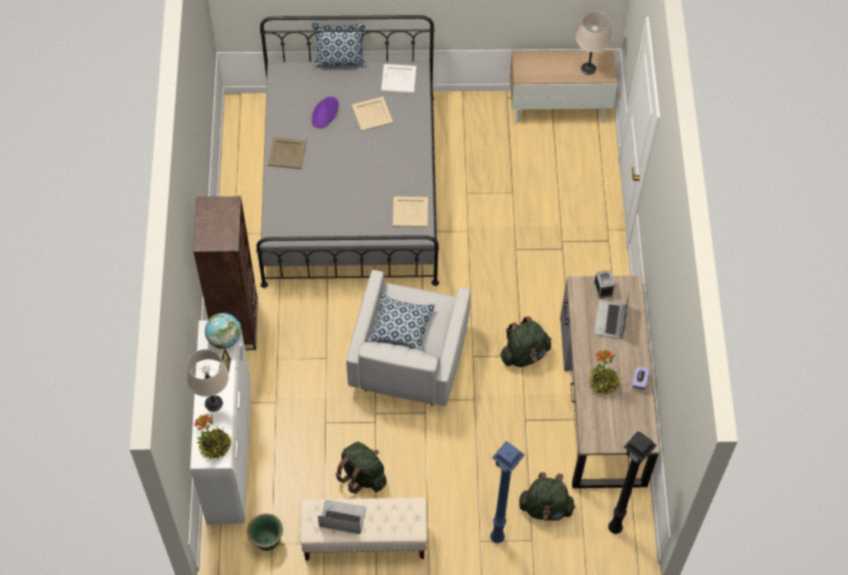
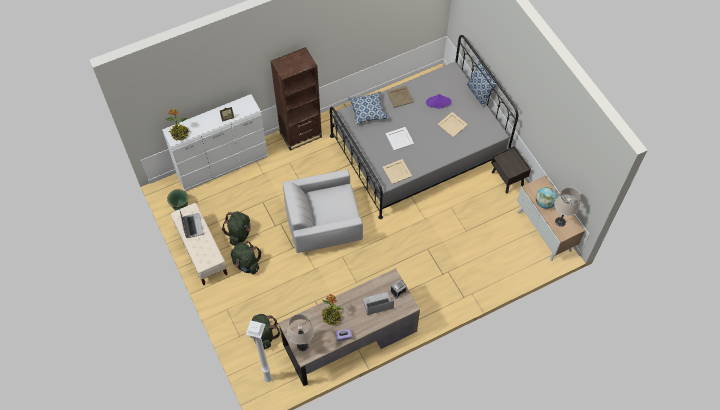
camera: 65 degrees right, 0 degrees up
(214, 403) = (204, 122): beige table lamp -> beige table lamp (302, 345)
(224, 339) = (245, 110): globe -> globe (544, 203)
(399, 79) = (485, 127): white tray -> white tray (399, 139)
(401, 327) = (323, 203): pillow -> pillow (368, 111)
(459, 109) = (507, 179): none -> brown nightstand
(497, 538) = (232, 317): blue floor lamp -> none
(524, 354) = (358, 283): green backpack -> green backpack (246, 264)
(616, 528) = (268, 379): black floor lamp -> white floor lamp

